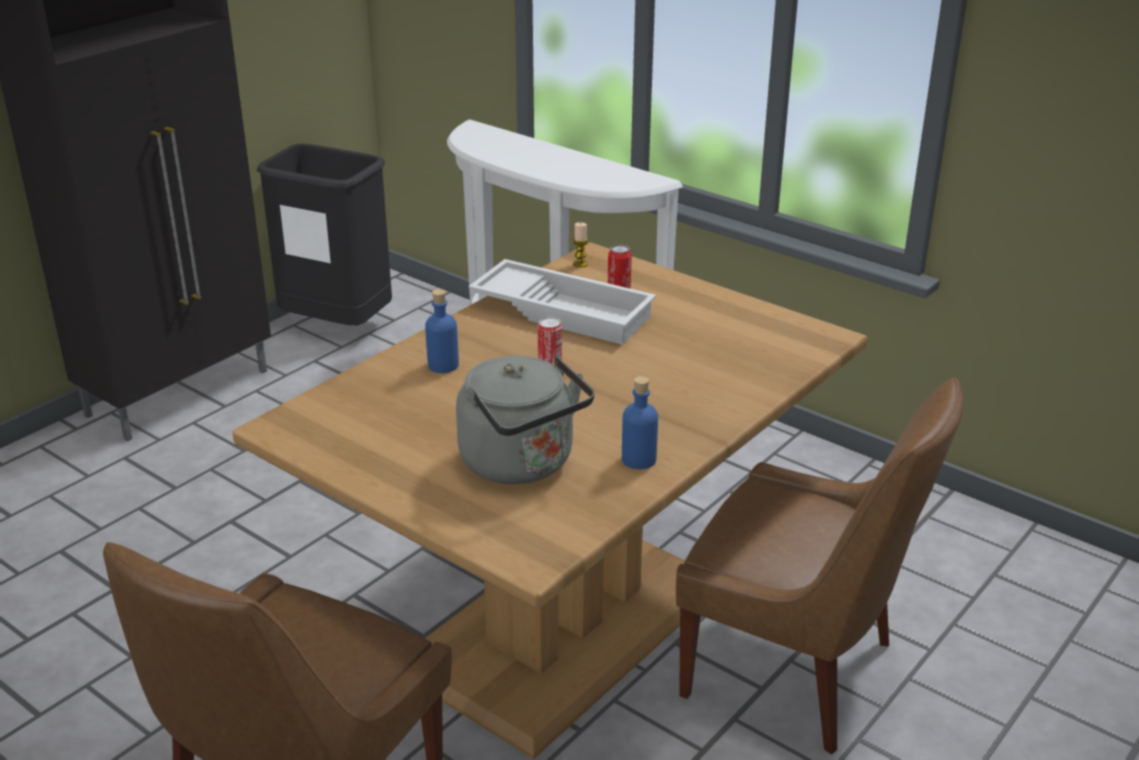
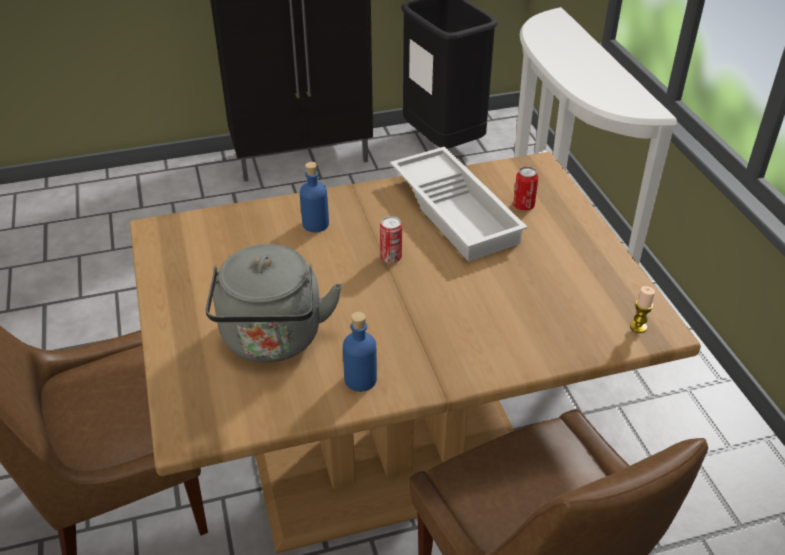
camera: 35 degrees right, 10 degrees up
(580, 264) = (517, 170): candle -> candle (638, 327)

